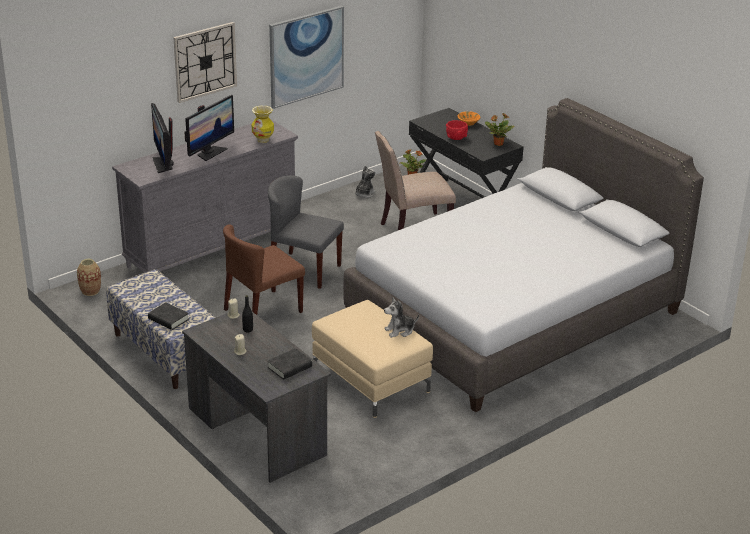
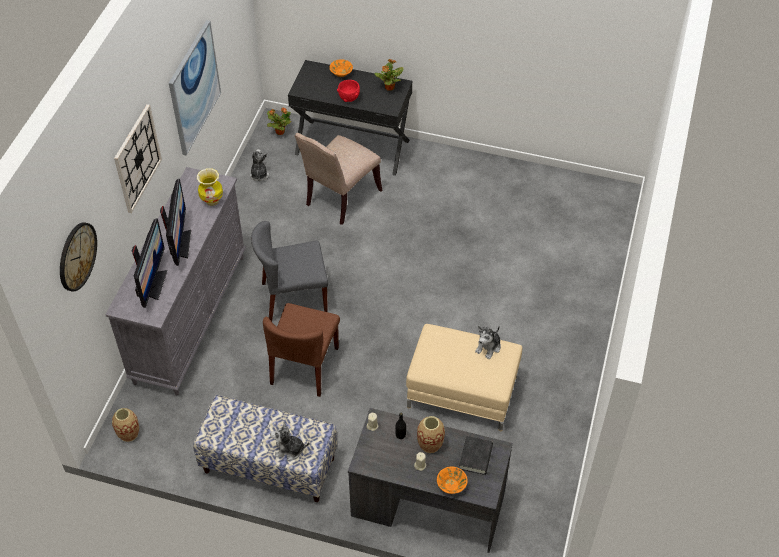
camera: 35 degrees left, 20 degrees up
(97, 87) = (77, 256): none -> wall clock
(164, 164) = (153, 284): monitor -> monitor turned 120 degrees counterclockwise
(168, 319) = (289, 450): black book -> plush toy
(249, 373) = (451, 485): none -> orange bowl
(264, 344) = (430, 444): none -> vase
(513, 315) = (502, 254): grey bed -> none

